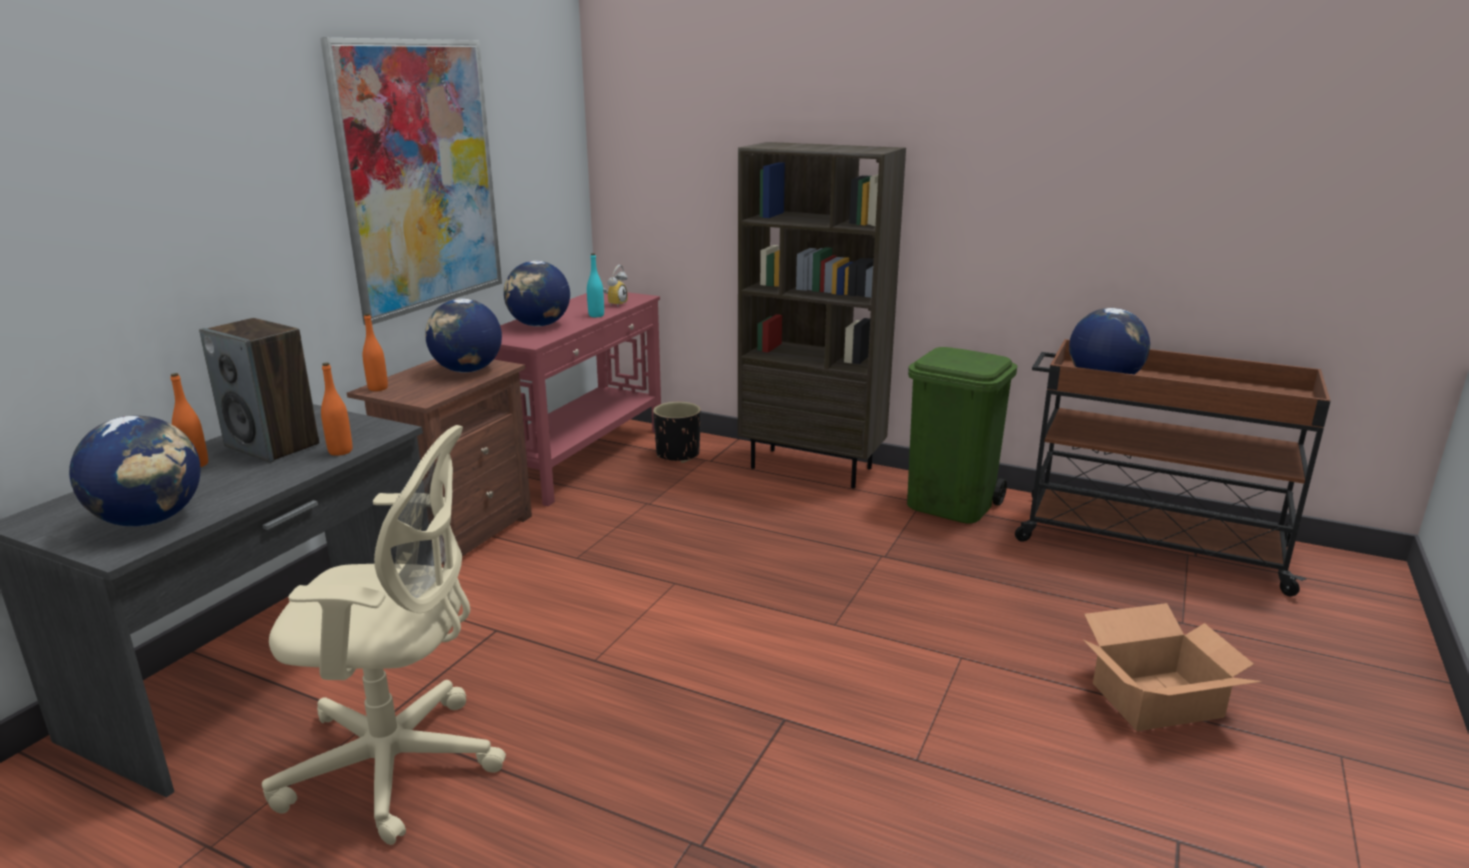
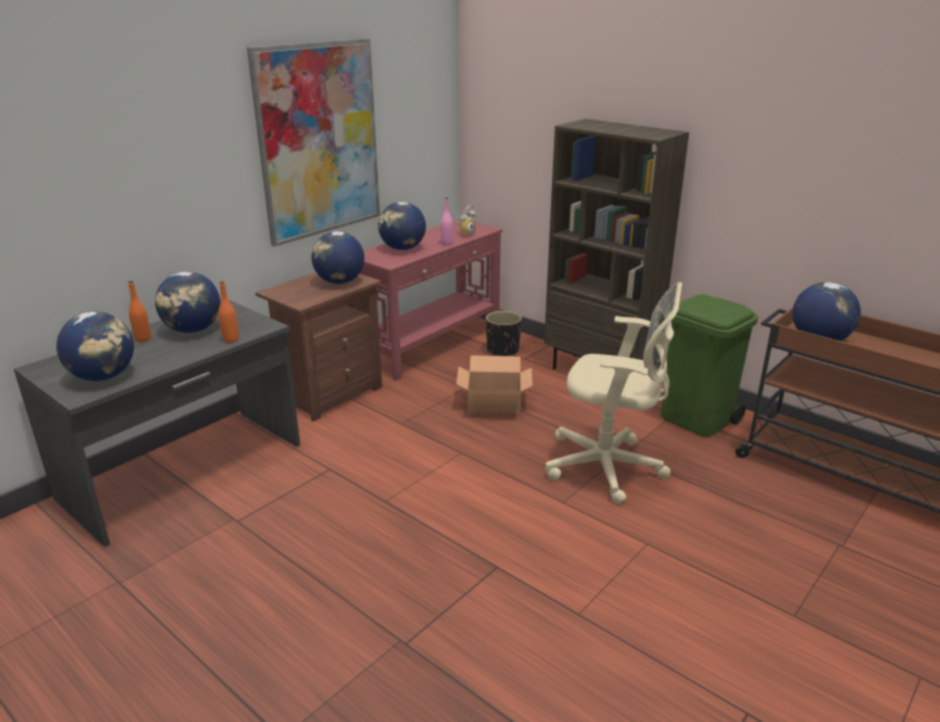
camera: 15 degrees right, 5 degrees up
(273, 445) = (193, 330): speaker -> globe
(378, 388) = (276, 291): orange bottle -> none
(400, 765) = (241, 552): beige office chair -> beige office chair (609, 468)
(596, 315) = (447, 243): turquoise bottle -> pink bottle
(1158, 701) = (788, 605): cardboard box -> cardboard box (494, 403)

